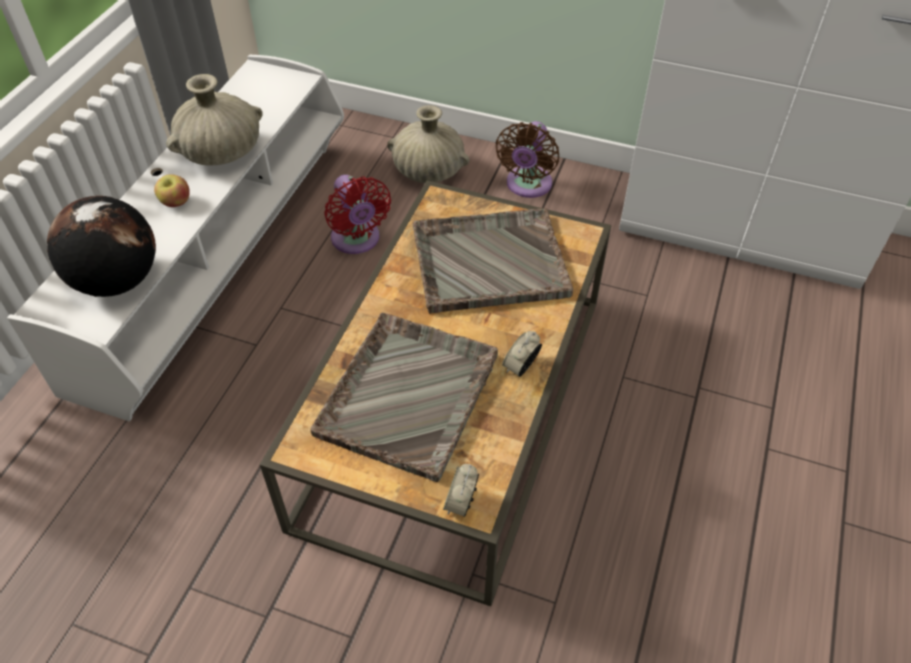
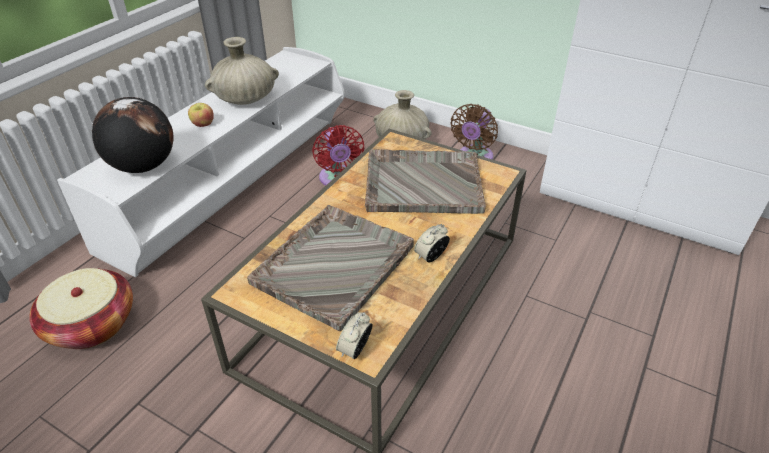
camera: 10 degrees right, 10 degrees down
(94, 495) = (92, 325): none -> basket

